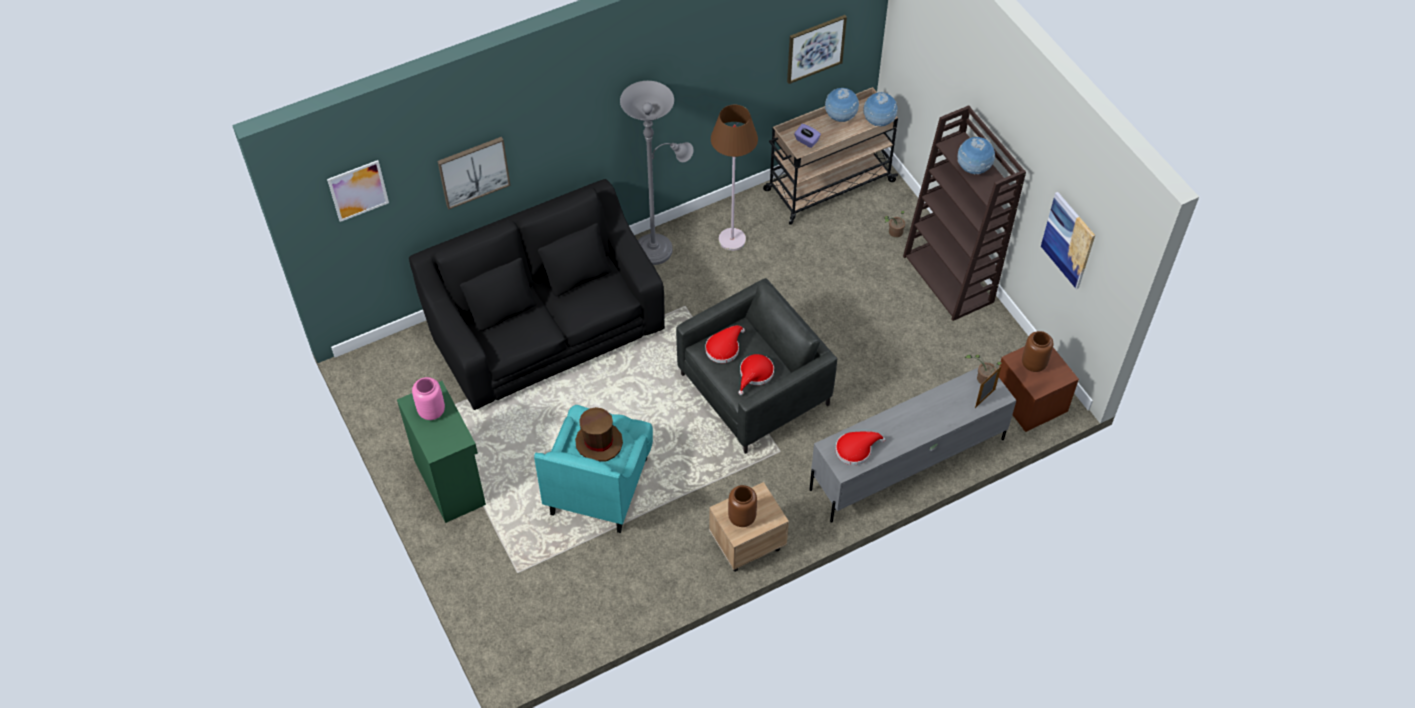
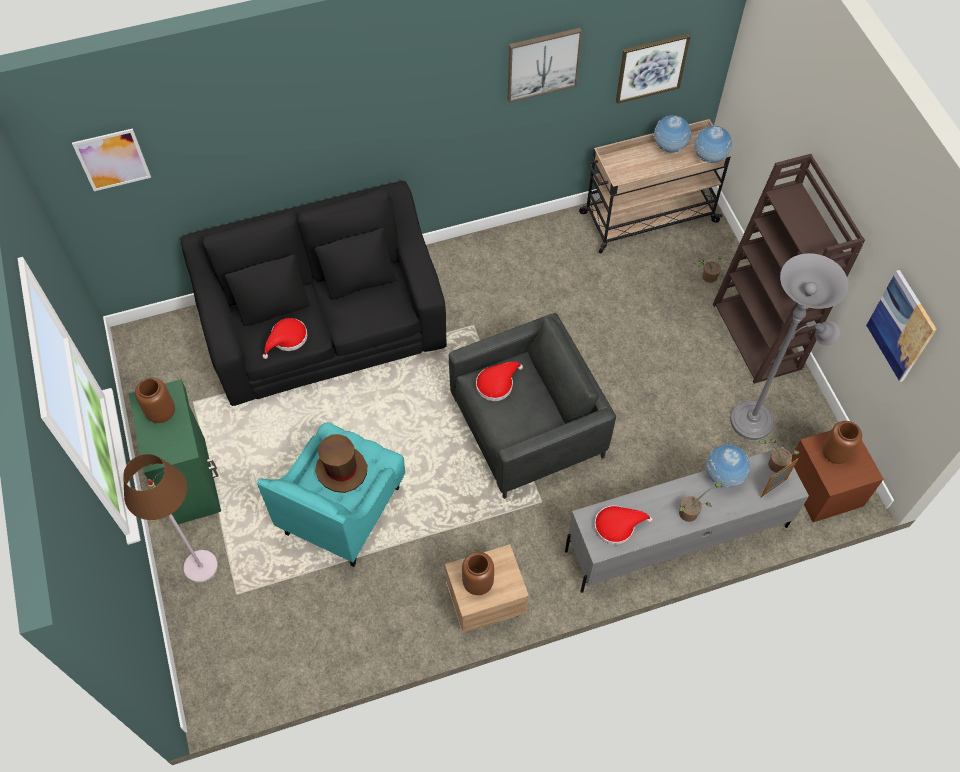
camera: 10 degrees right, 5 degrees up
(431, 411) = (160, 413): pink vase -> brown vase
(473, 171) = (250, 155): picture -> picture (543, 64)
(658, 248) = (459, 259): grey floor lamp -> grey floor lamp (757, 419)
(732, 240) = (536, 261): brown floor lamp -> brown floor lamp (200, 567)
(755, 374) = (524, 419): red hat -> red hat (287, 339)
(806, 141) = (628, 168): purple tissue box -> none
(917, 429) = (691, 512): none -> potted plant
(973, 169) = (803, 227): globe -> globe (723, 476)

